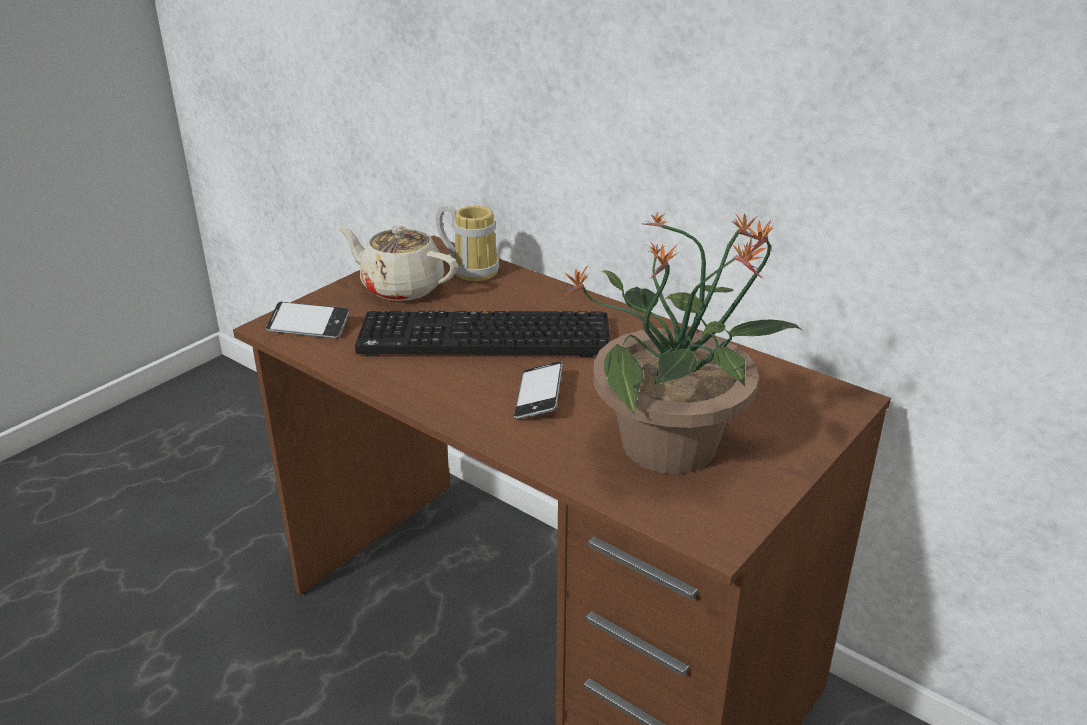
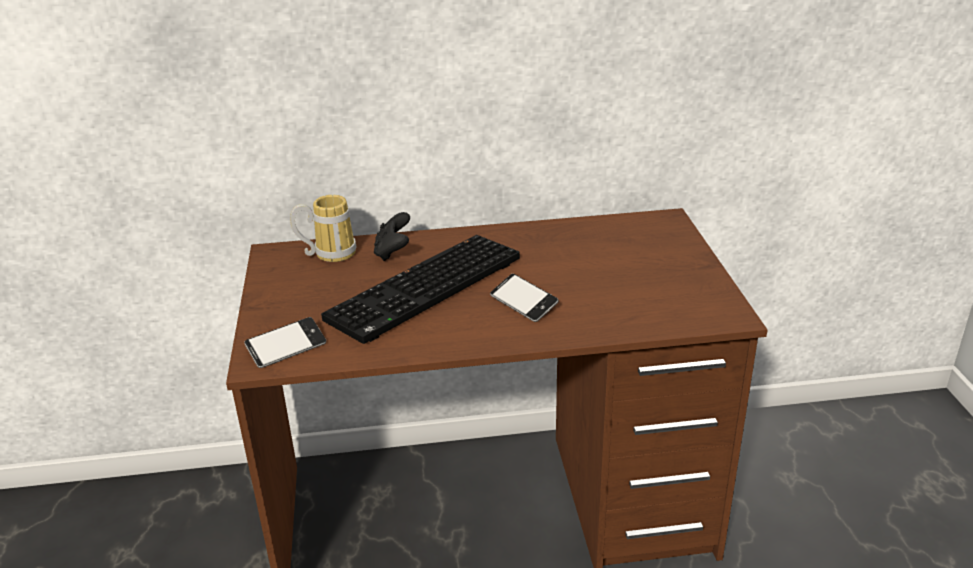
camera: 45 degrees left, 0 degrees up
(401, 287) = (302, 288): beige teapot -> none
(519, 294) = (393, 252): none -> black game controller
(673, 445) = (636, 286): potted plant -> none

